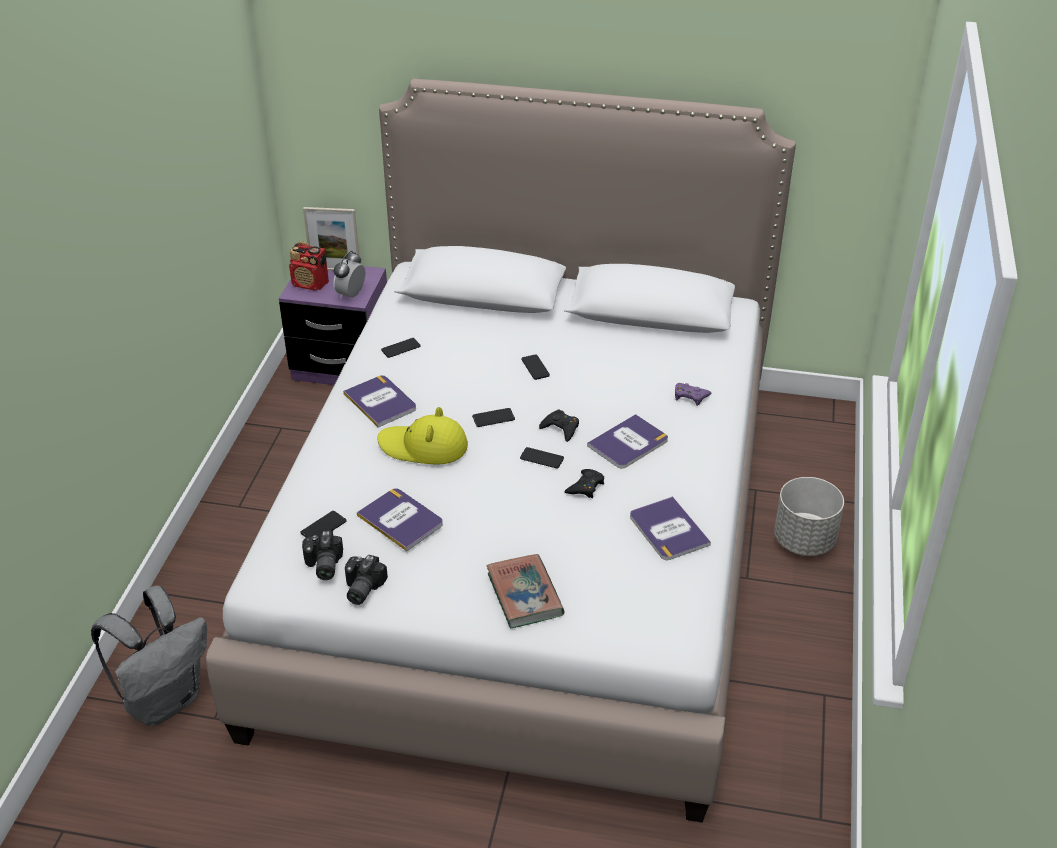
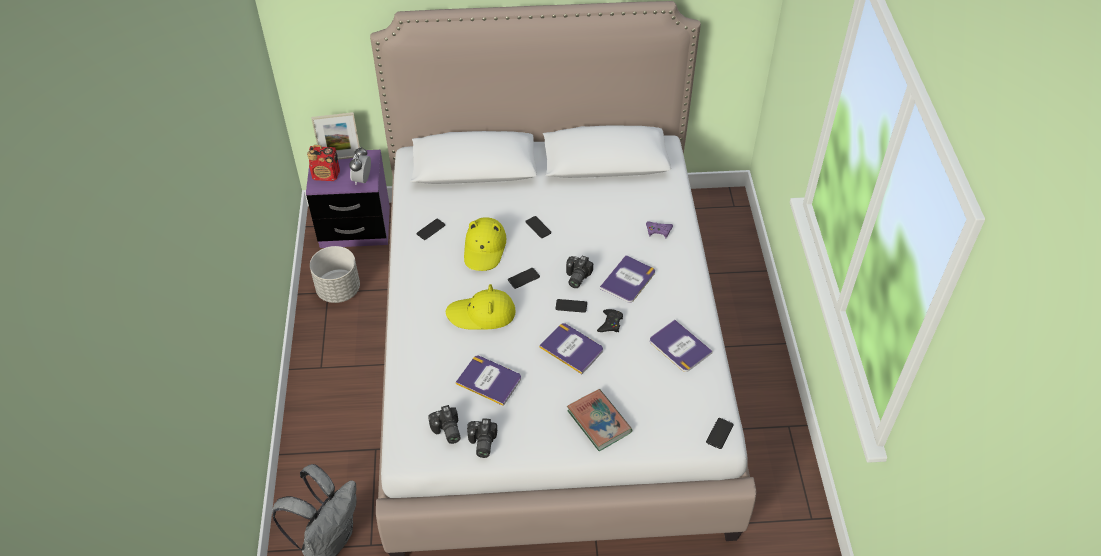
camera: 15 degrees left, 10 degrees up
(323, 527) = (434, 399): phone -> phone (719, 433)
(380, 401) = (434, 281): book -> book (572, 348)
(458, 378) = (484, 248): none -> yellow hat
(561, 428) = (575, 277): black game controller -> camera
(804, 540) = (741, 308): grey planter -> grey planter (339, 290)

